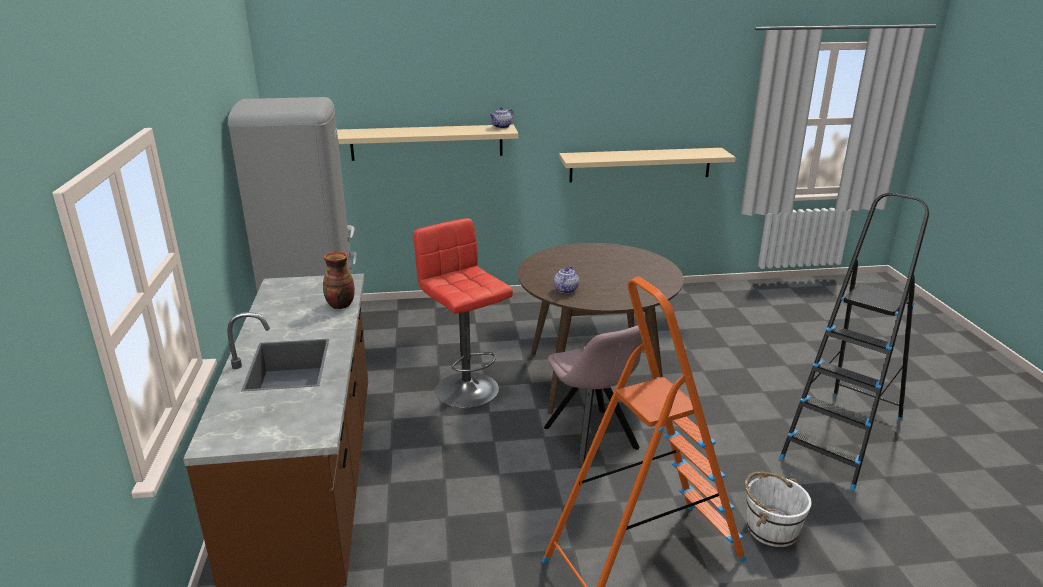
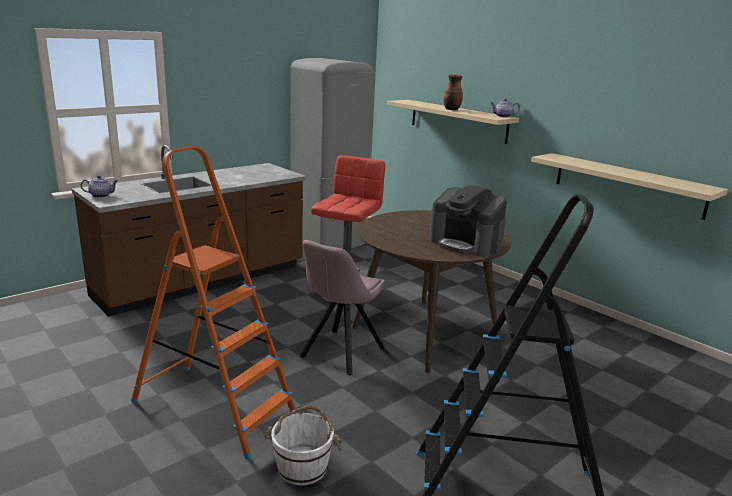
camera: 55 degrees right, 5 degrees down
(340, 305) = (256, 179): vase -> vase (451, 109)
(566, 289) = (385, 228): teapot -> teapot (101, 195)
(641, 270) = (466, 243): none -> coffee machine

